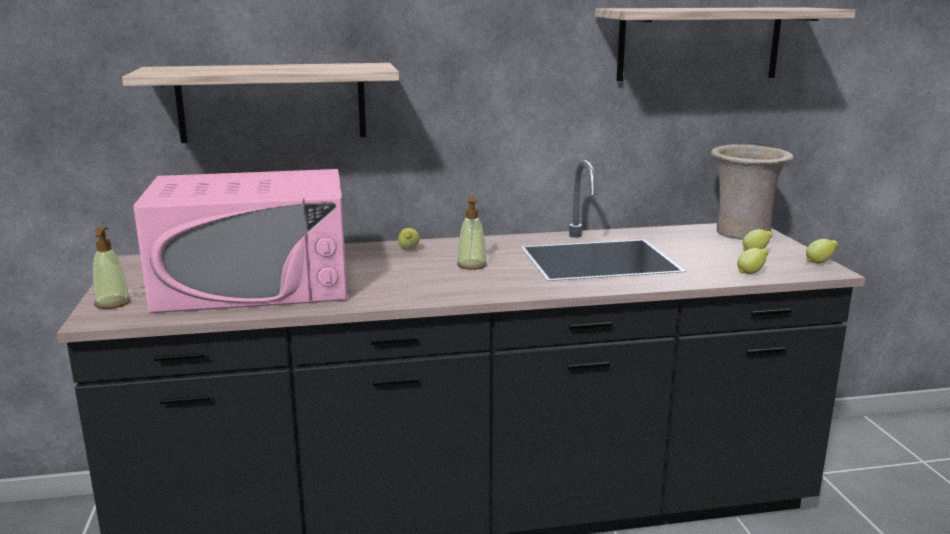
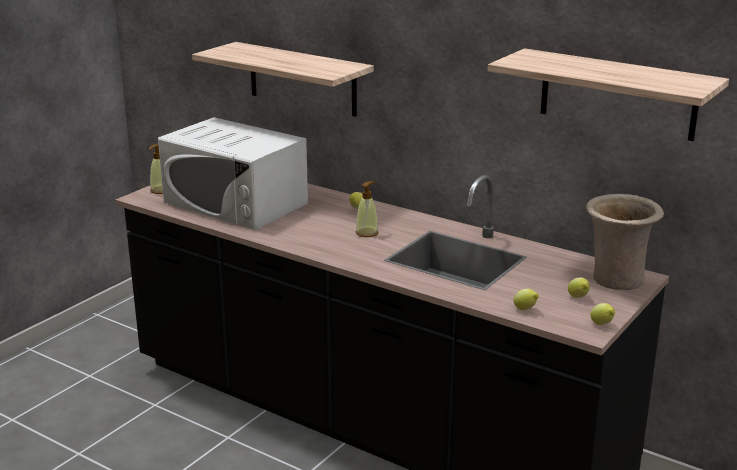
camera: 45 degrees right, 5 degrees up
(255, 285) = (235, 203): pink microwave -> white microwave

